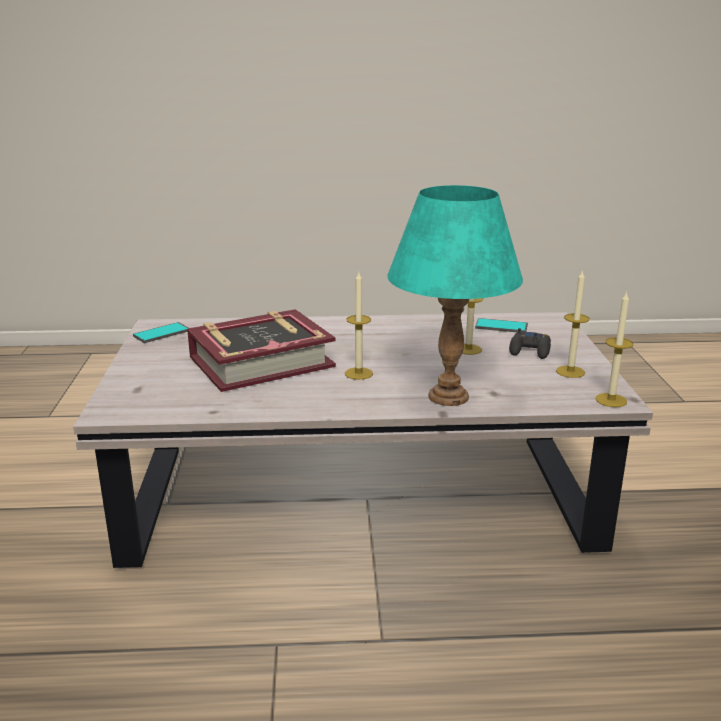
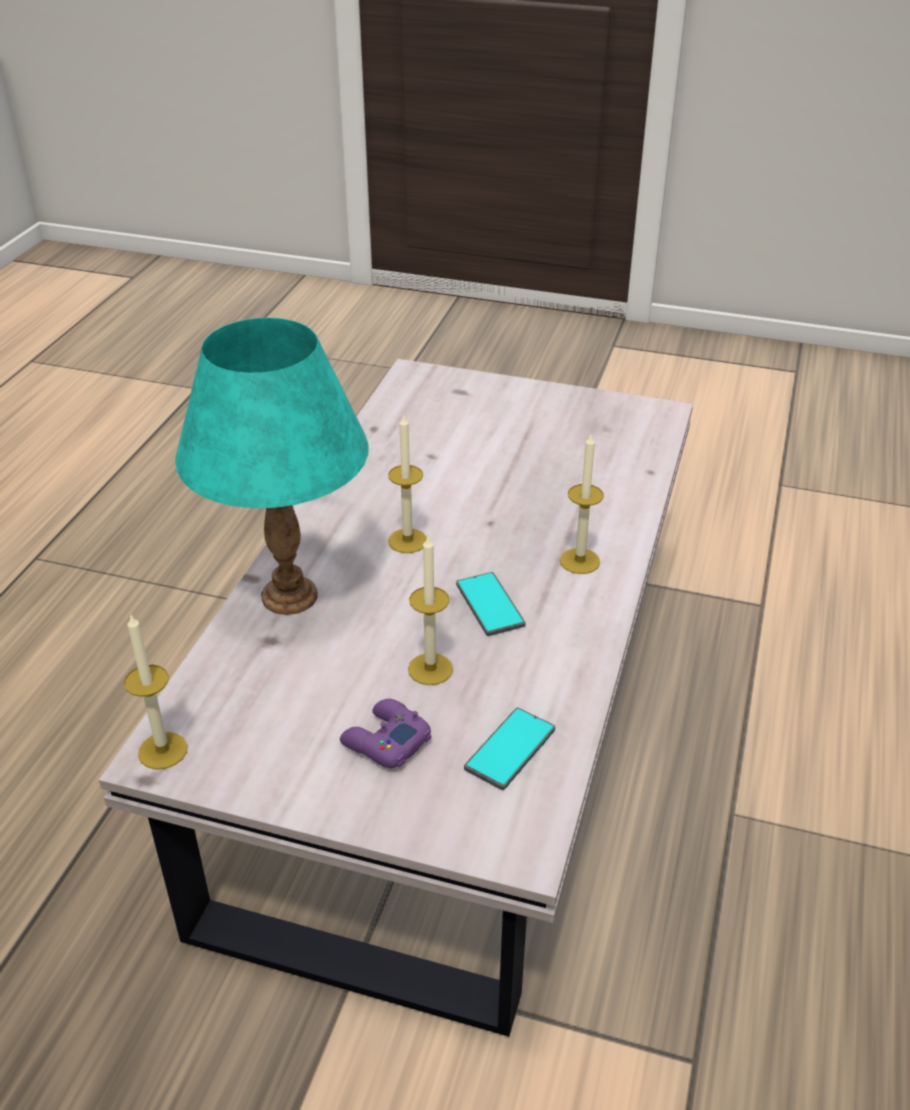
camera: 110 degrees right, 15 degrees up
(161, 333) = (627, 415): phone -> phone (490, 604)
(261, 362) = (490, 474): book -> none
(530, 350) = (385, 741): black game controller -> purple game controller
(570, 372) = (278, 752): candle -> candle (579, 561)

